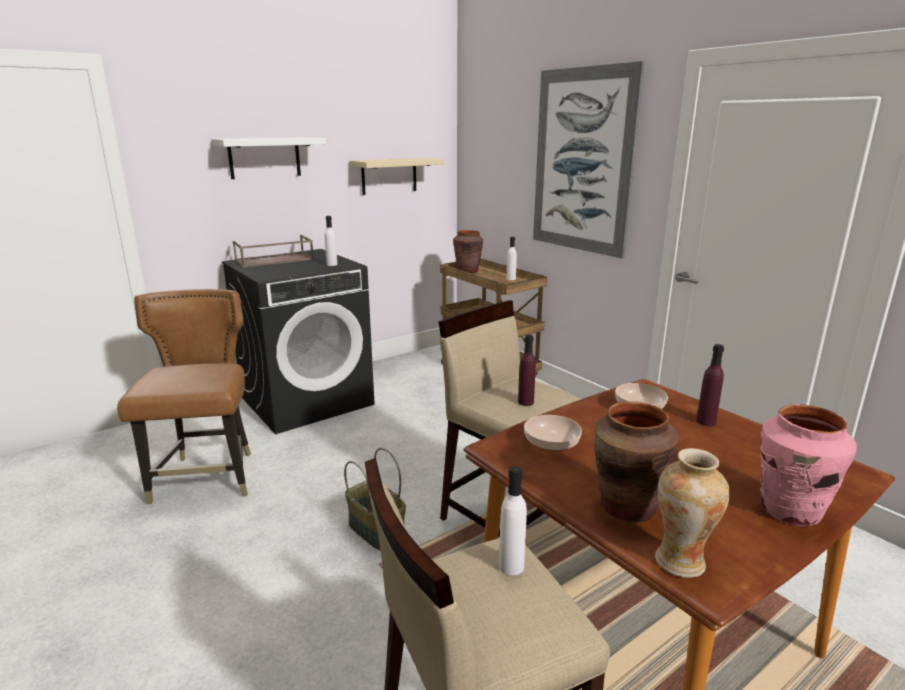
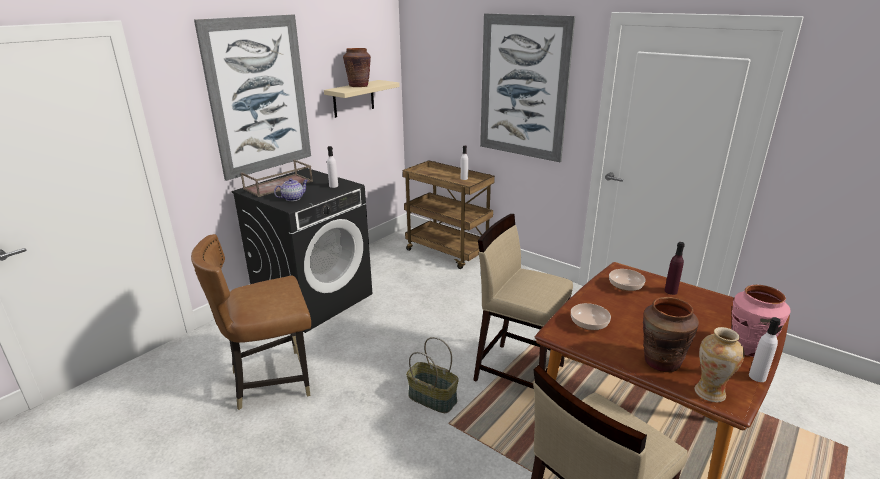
camera: 15 degrees left, 5 degrees up
(207, 478) = (271, 380): brown chair -> brown chair turned 90 degrees counterclockwise
(264, 157) = (259, 96): white shelf -> picture
(276, 271) = (292, 198): none -> teapot
(467, 271) = (425, 173): brown vase -> brown vase (359, 86)
(511, 566) = (609, 414): white bottle -> white bottle (757, 377)
(525, 402) = (541, 290): purple bottle -> none

